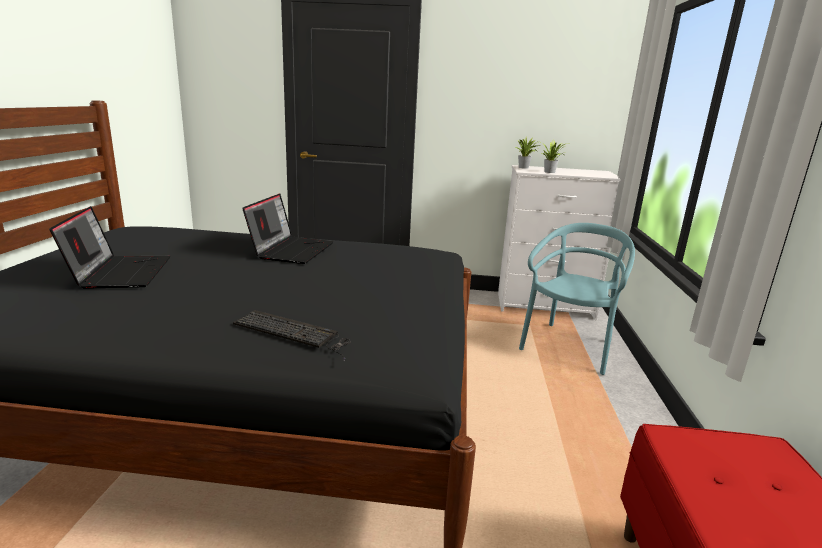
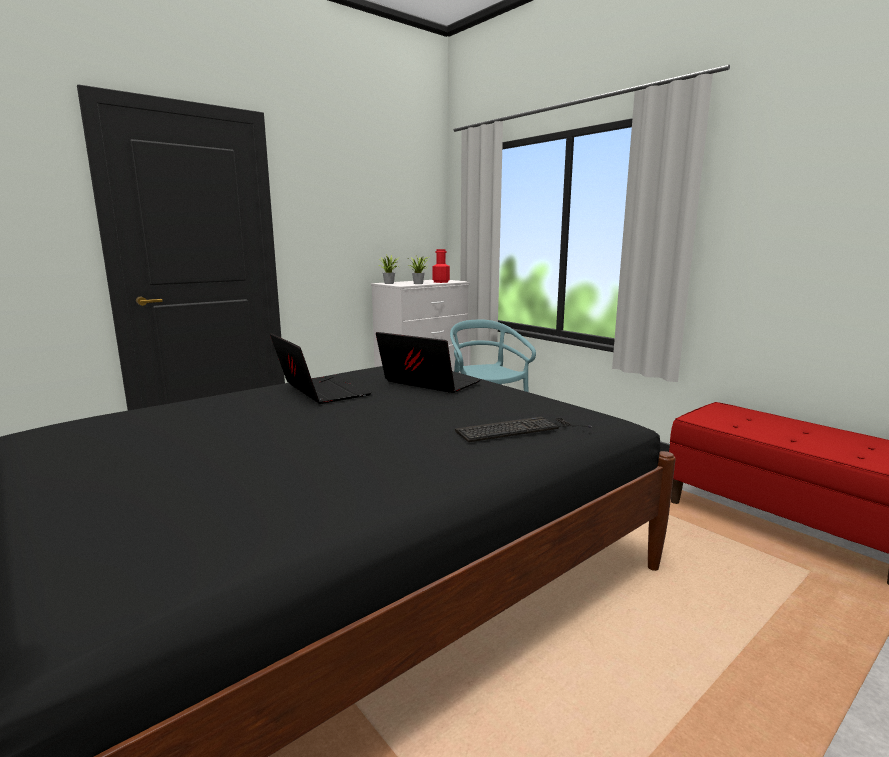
camera: 45 degrees left, 5 degrees down
(120, 272) = (221, 459): laptop -> laptop (427, 383)
(583, 174) = (441, 282): none -> red bottle

